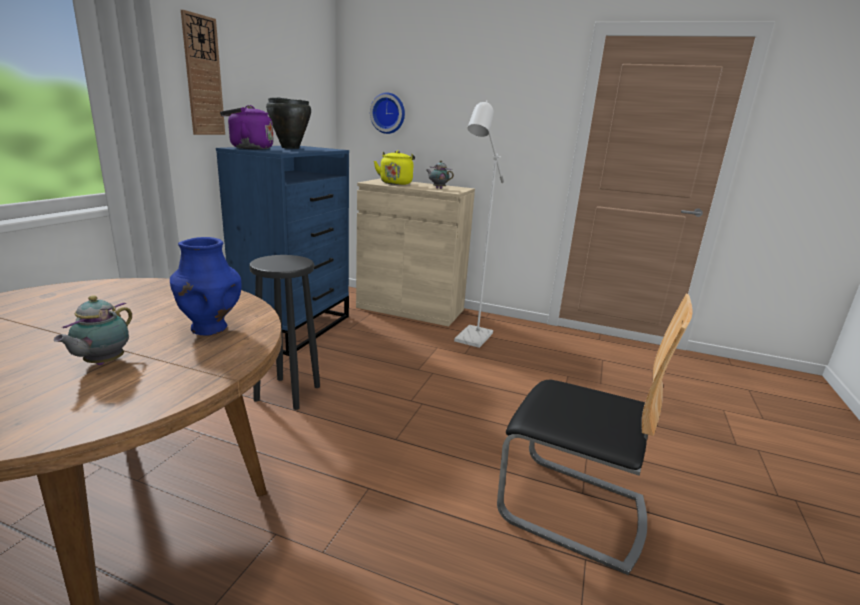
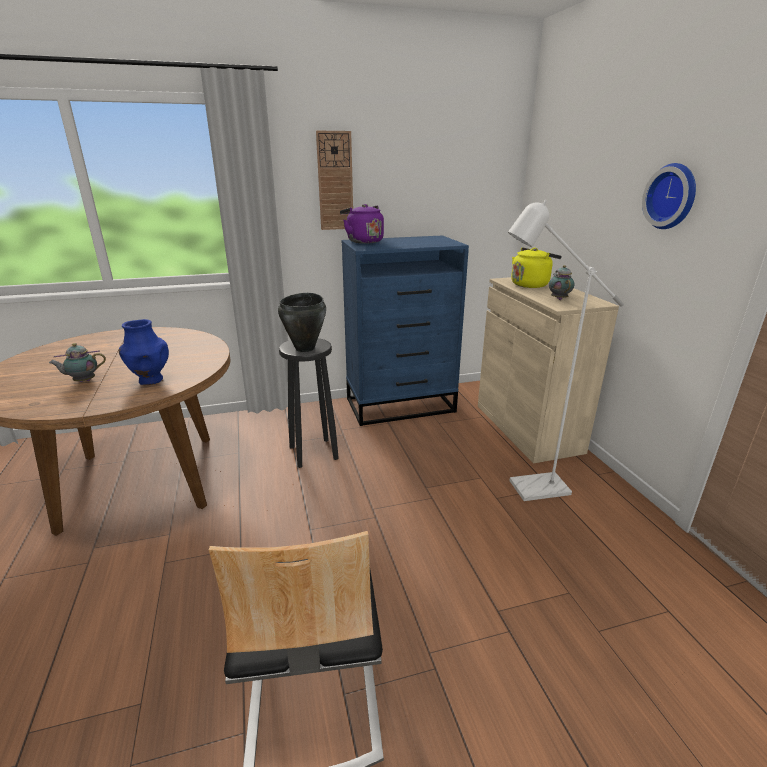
camera: 55 degrees right, 5 degrees up
(290, 148) = (410, 241): black cooking pot -> black cooking pot (305, 348)
(388, 113) = (559, 201): wall clock -> wall clock (673, 196)

